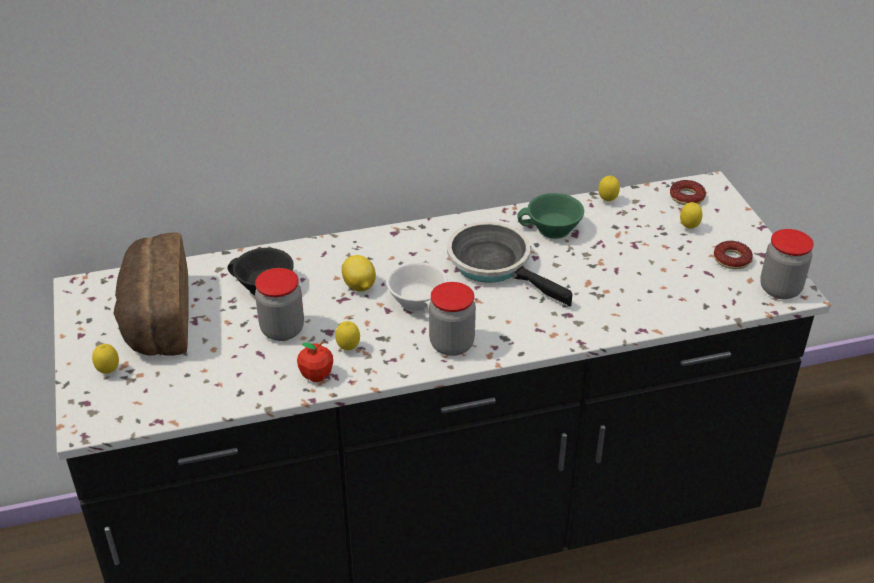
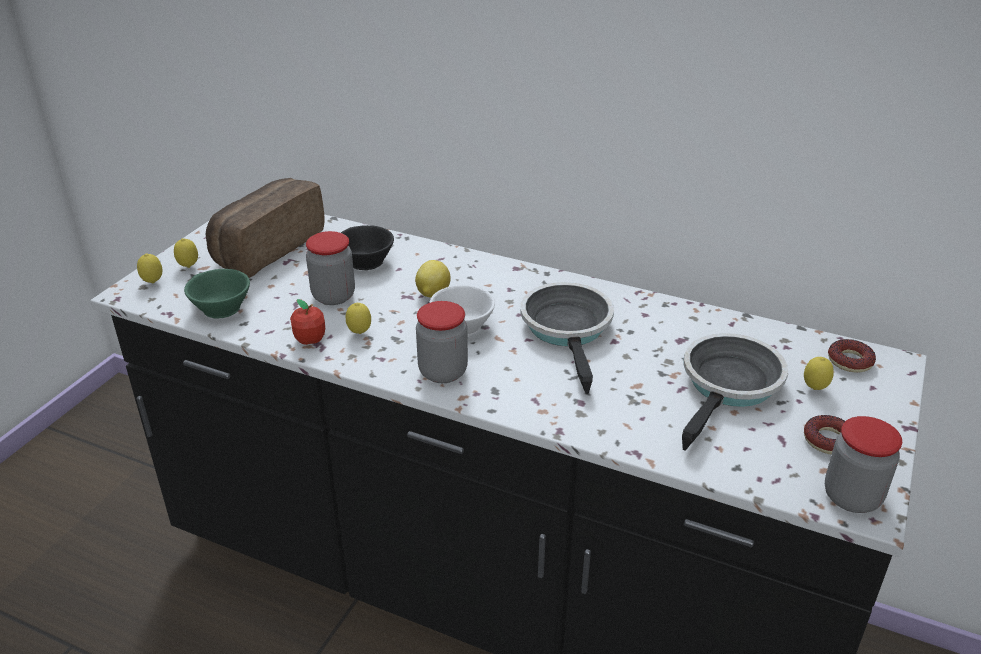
camera: 40 degrees right, 5 degrees down
(552, 230) = (662, 327): green cup -> green cup (218, 308)
(607, 201) = (753, 327): lemon -> lemon (153, 283)
(641, 253) = (729, 387): none -> frying pan

